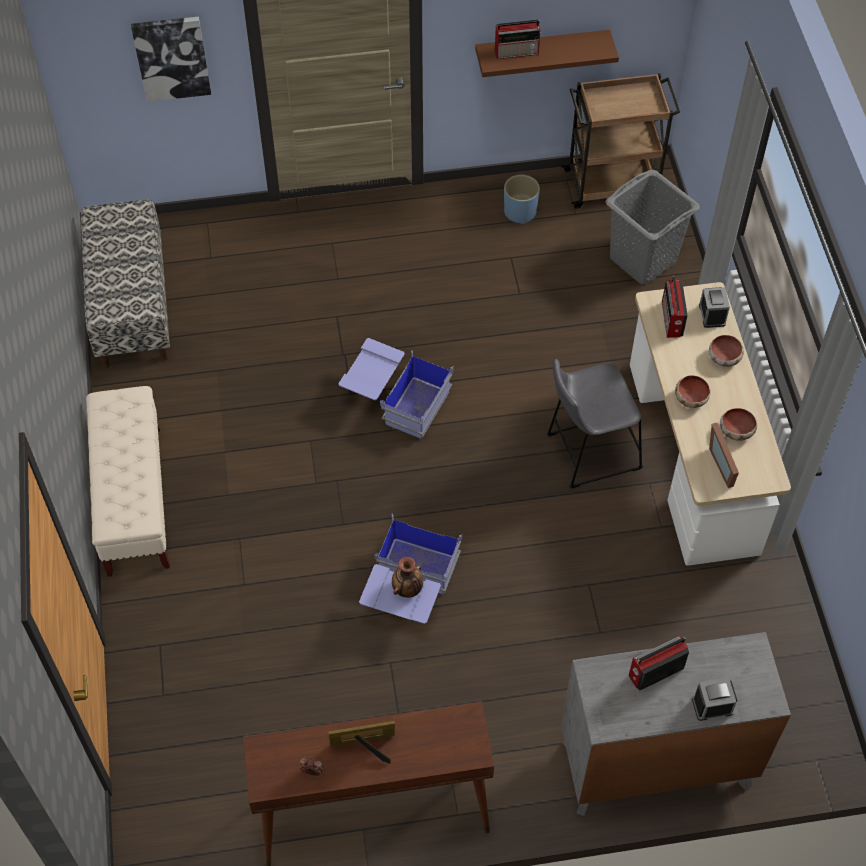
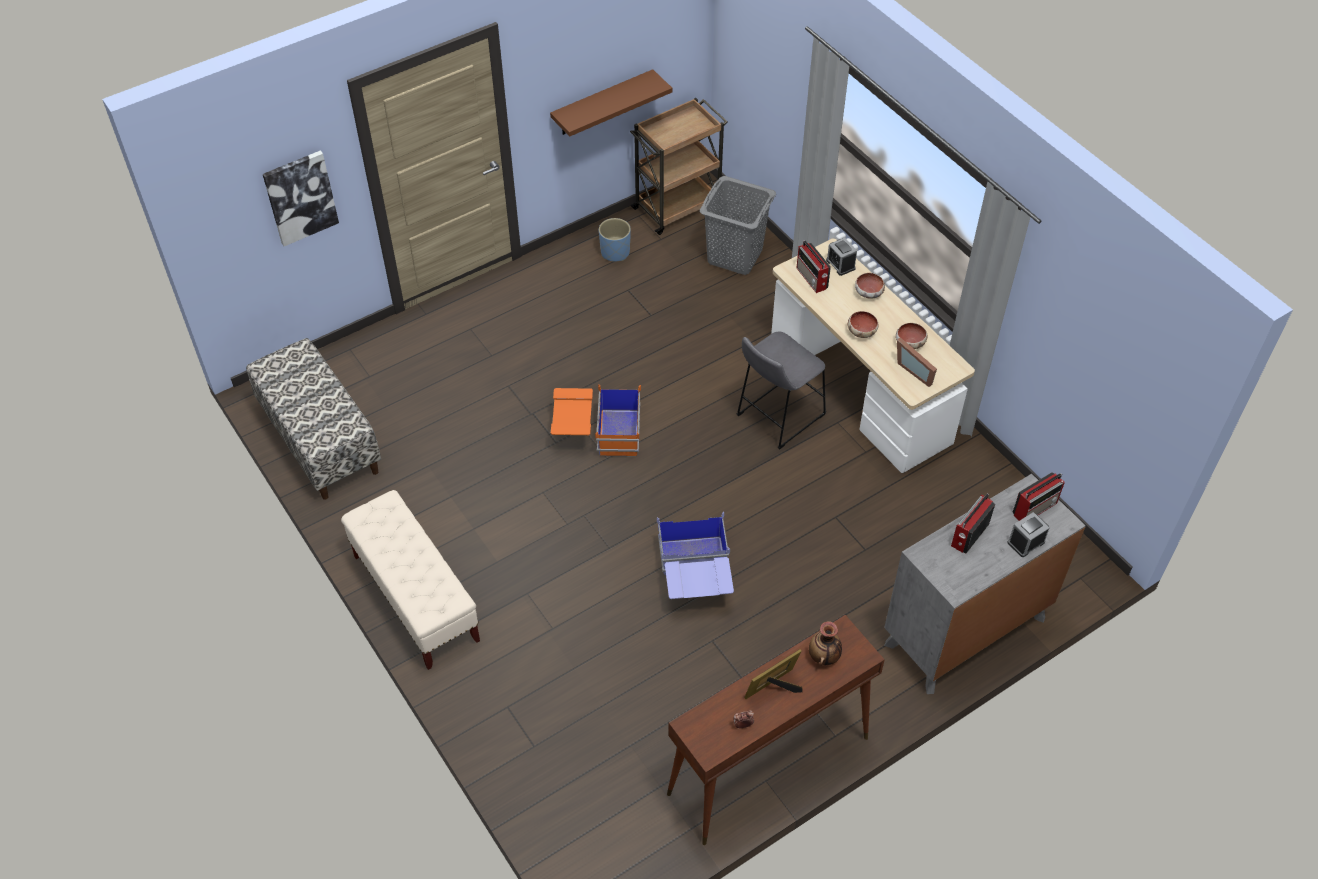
camera: 25 degrees left, 5 degrees down
(395, 400) = (597, 433): blue storage box -> orange storage box
(408, 589) = (702, 572): vase -> vase (824, 657)
(517, 52) = (588, 108): radio -> radio (1035, 508)

